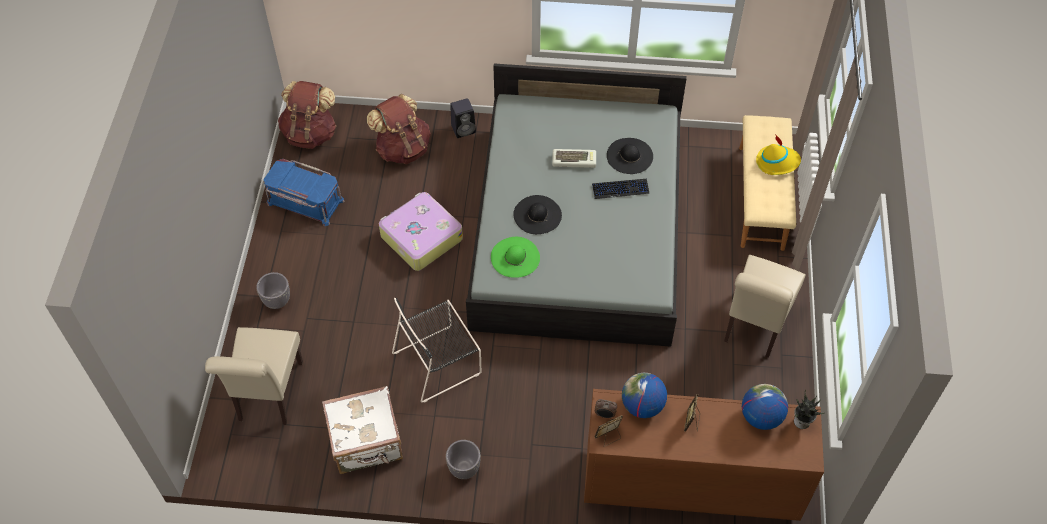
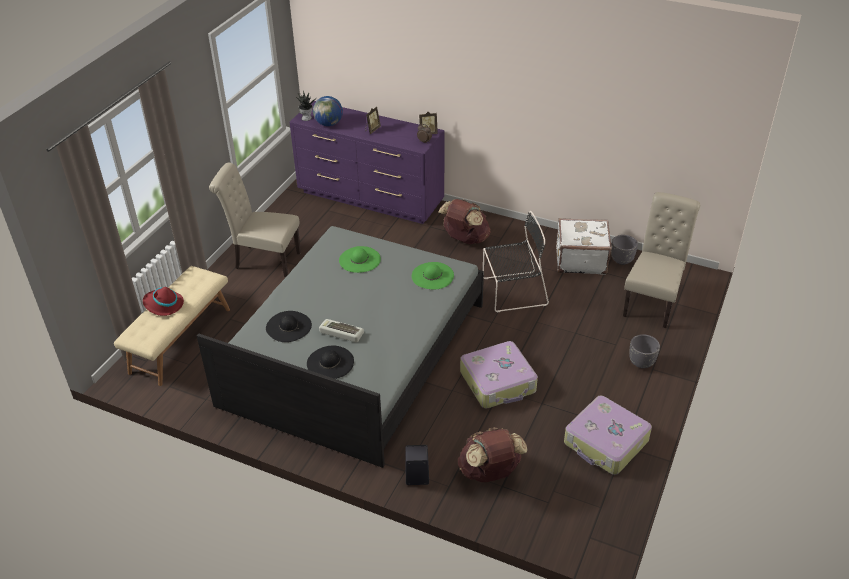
camera: 160 degrees left, 15 degrees down
(304, 202) = (606, 443): blue storage box -> suitcase
(310, 133) = (589, 518): brown backpack -> brown backpack (465, 239)
(464, 469) = (514, 233): grey planter -> grey planter (621, 260)
(537, 215) = (398, 300): black hat -> black hat (330, 363)
(606, 258) = (359, 259): none -> green hat
(620, 189) = (315, 302): keyboard -> none
(642, 406) = (398, 141): globe -> none
(689, 483) = (371, 198): brown dresser -> purple dresser
(755, 326) = (263, 260): beige chair -> beige chair turned 120 degrees counterclockwise
(777, 162) = (163, 305): yellow hat -> red hat

